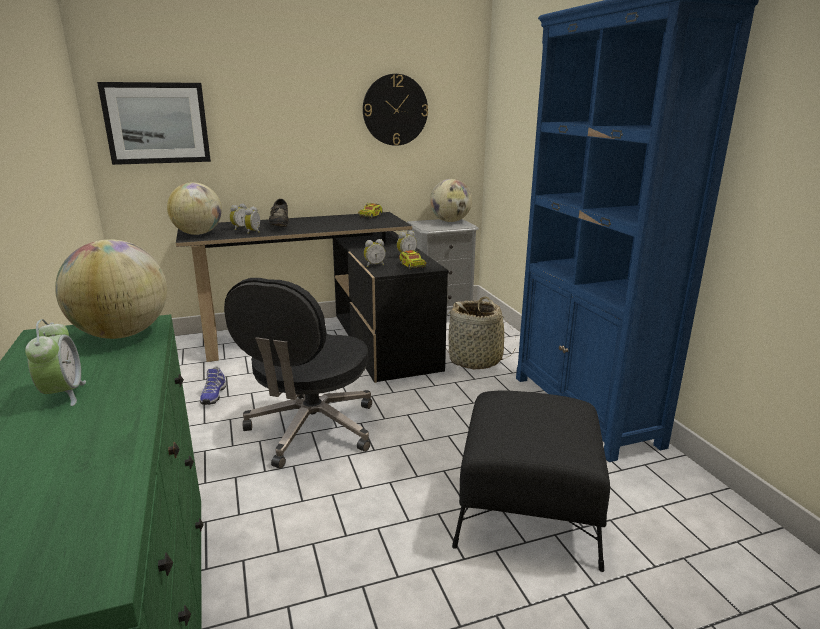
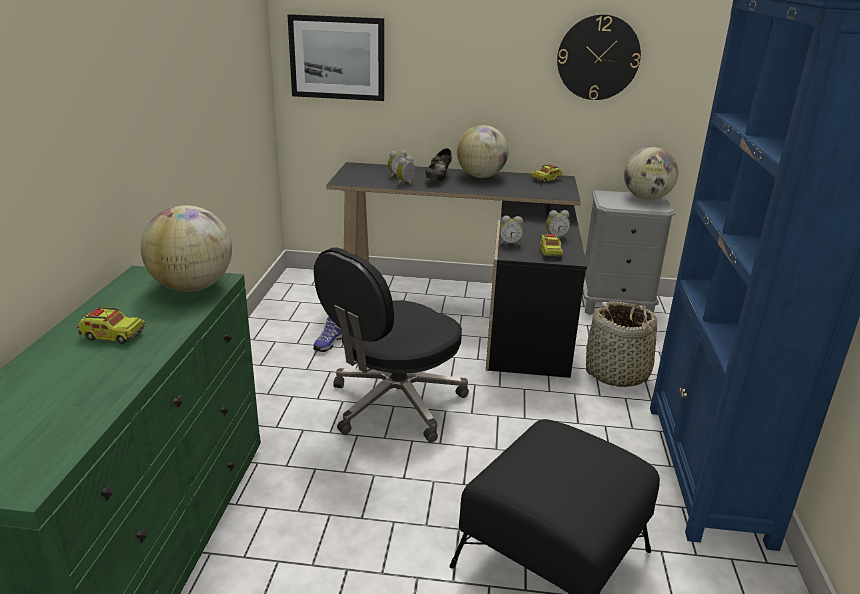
camera: 25 degrees right, 5 degrees up
(63, 394) = (112, 335): alarm clock -> toy truck
(198, 234) = (354, 177): globe -> globe (481, 176)

